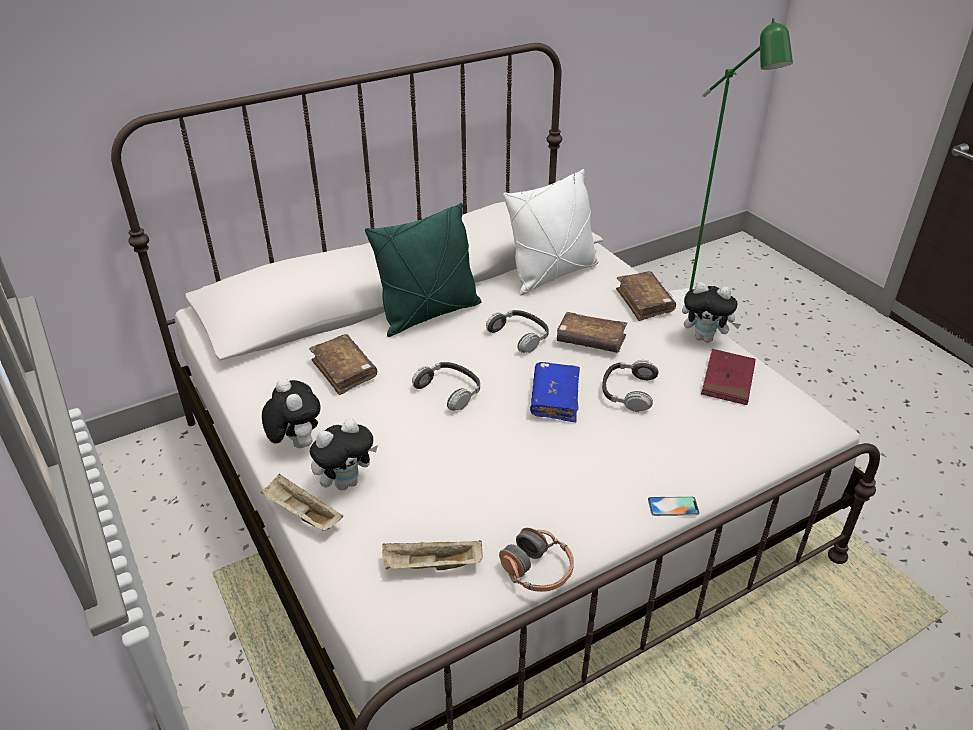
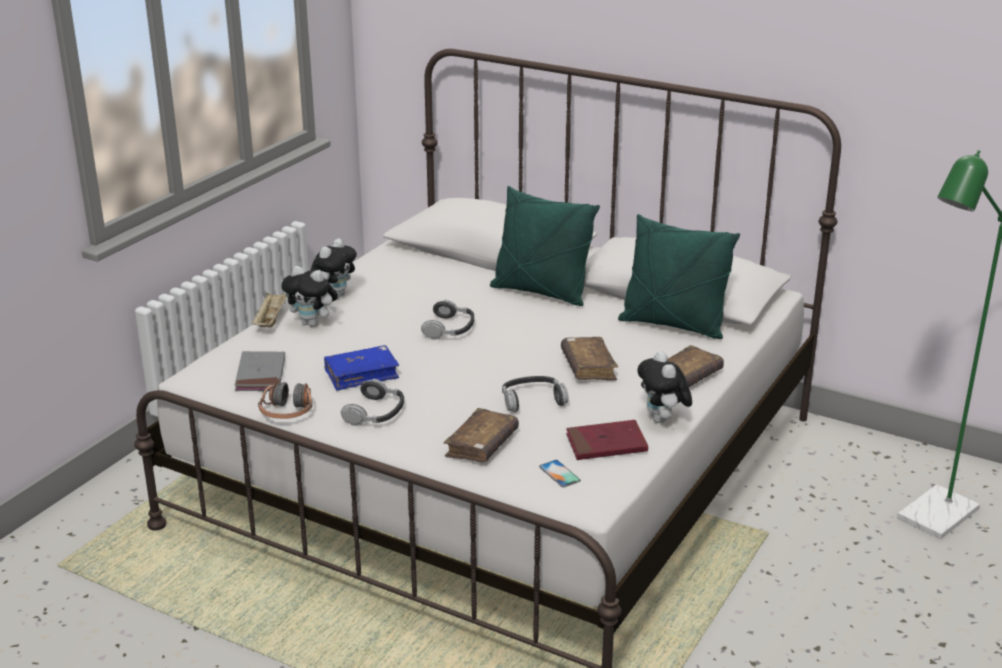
camera: 60 degrees right, 10 degrees down
(344, 370) = (430, 285): brown book -> brown book (481, 445)
(431, 566) = (260, 375): beige tray -> grey book
(519, 336) = (556, 335): headphones -> headphones (375, 413)
(552, 274) = (673, 325): white pillow -> green pillow
(555, 399) = (486, 372): blue book -> blue book (361, 375)
(673, 506) = (402, 451): phone -> phone (559, 474)

